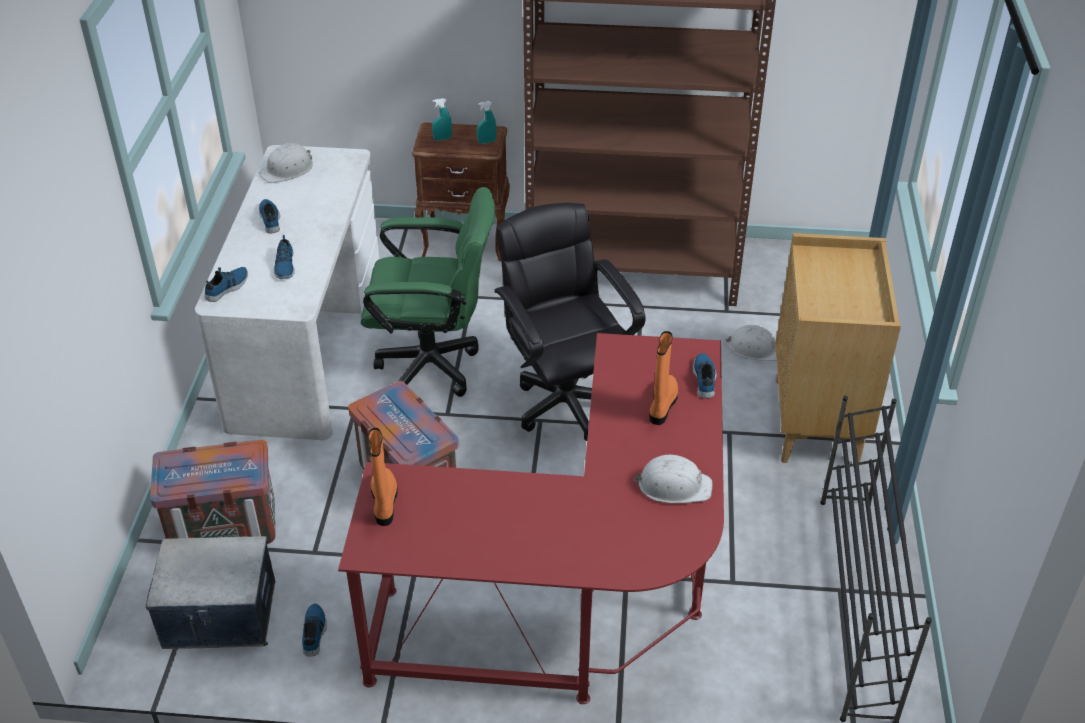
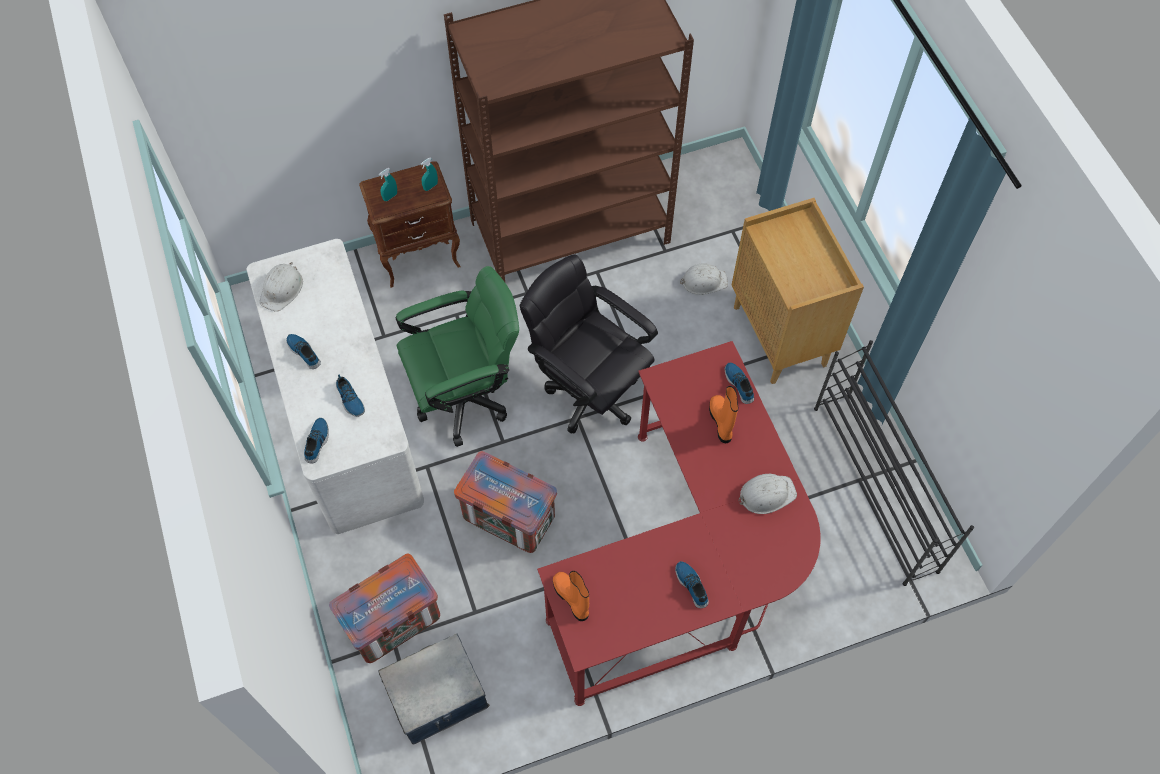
camera: 25 degrees left, 20 degrees up
(314, 632) = (516, 679): shoe -> shoe (692, 585)

